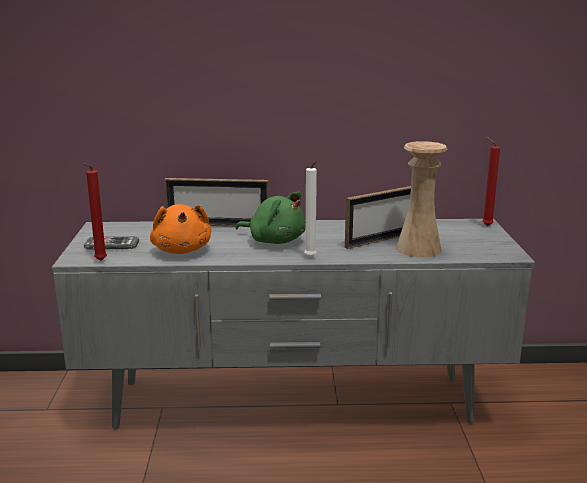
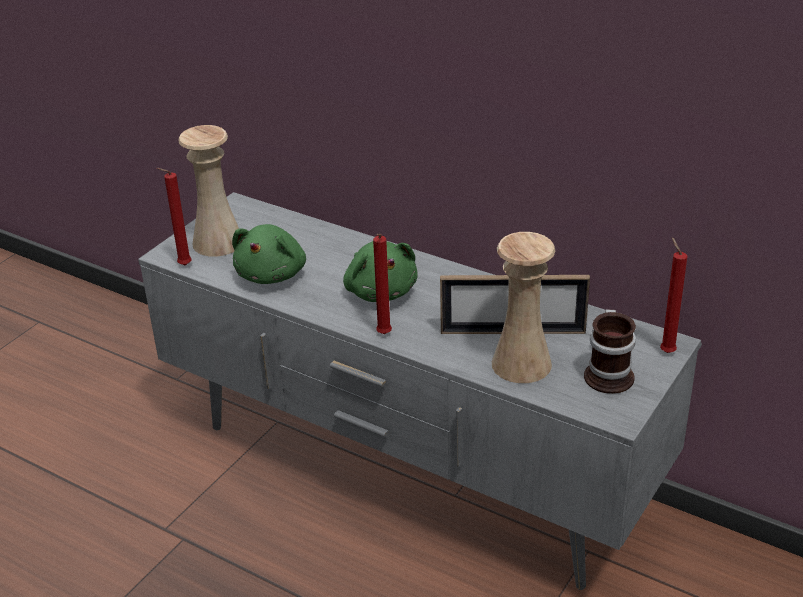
camera: 35 degrees right, 15 degrees up
(112, 245) = (218, 242): phone -> beige vase
(182, 250) = (273, 274): orange plush toy -> green plush toy
(218, 225) = (352, 241): picture frame -> none
(311, 258) = (383, 335): white candle -> red candle
(474, 240) = (611, 374): none -> mug

